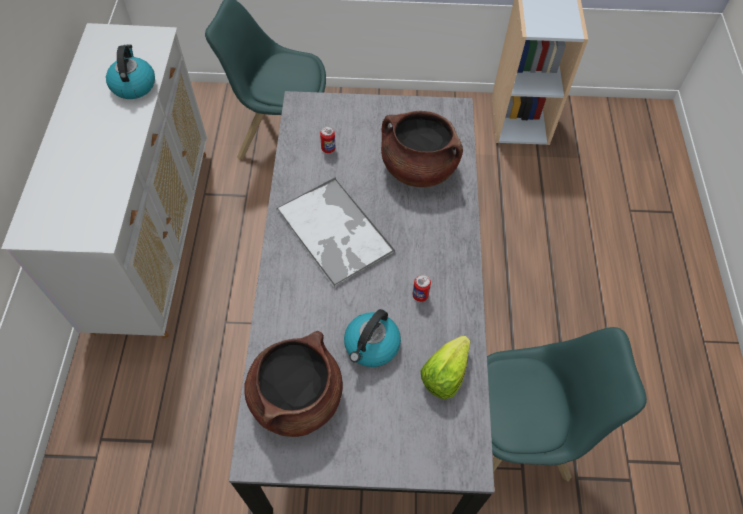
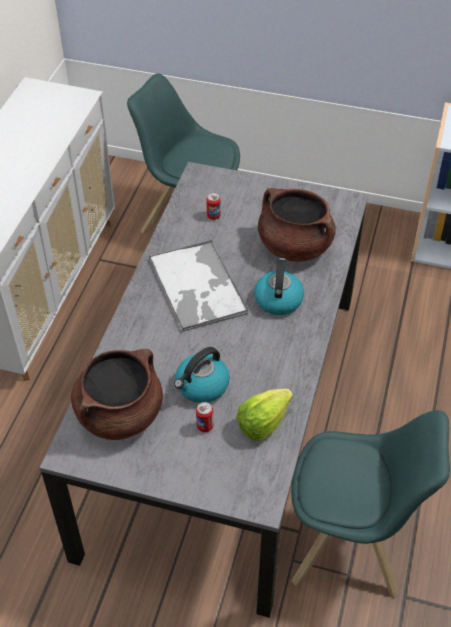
camera: 15 degrees right, 10 degrees down
(133, 85) = (50, 133): kettle -> kettle (278, 299)
(420, 295) = (261, 353): can -> can (205, 426)

